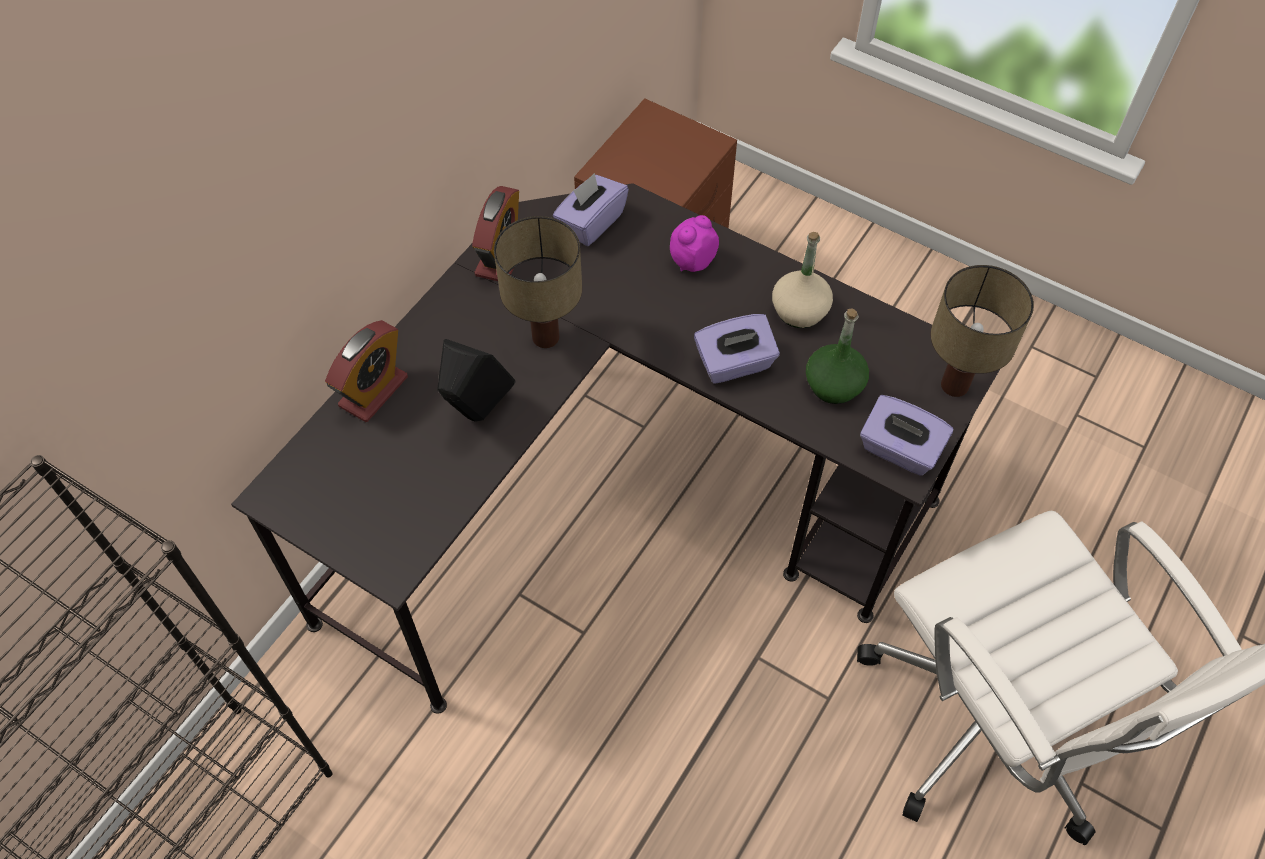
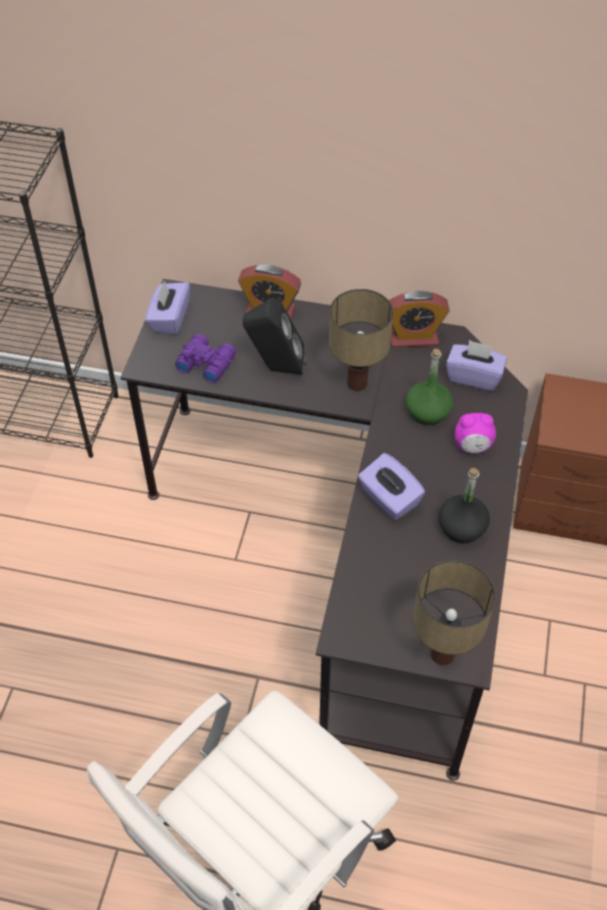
camera: 70 degrees right, 5 degrees down
(426, 493) = (205, 362): none -> purple binoculars
(692, 261) = (472, 446): alarm clock -> alarm clock turned 150 degrees clockwise
(799, 310) = (461, 527): beige bottle -> black bottle
(834, 385) = (401, 568): green bottle -> green bottle (428, 412)
(899, 450) = (359, 627): purple tissue box -> purple tissue box (169, 319)

